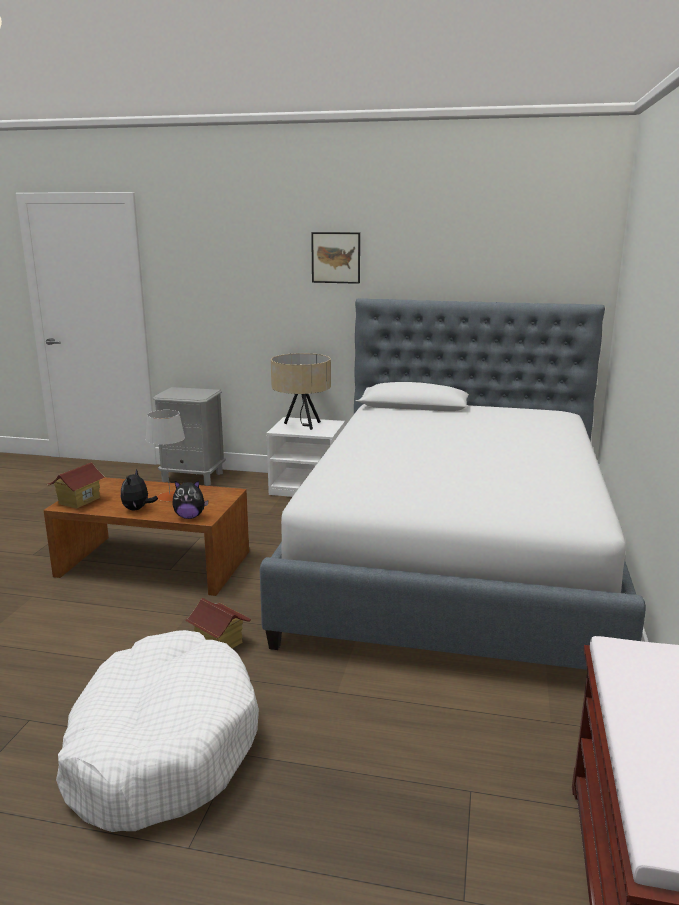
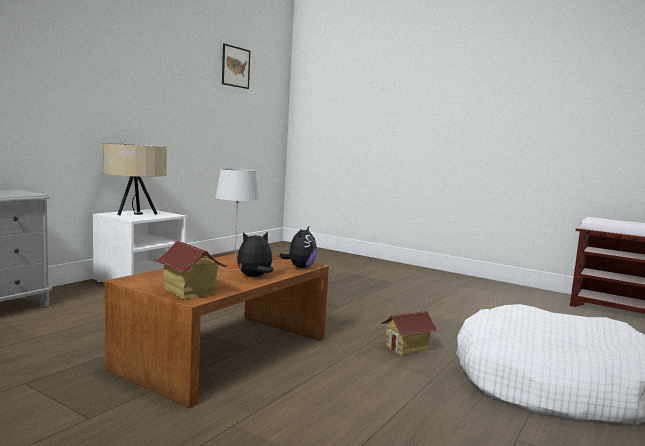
camera: 70 degrees left, 10 degrees down
(137, 509) = (254, 277): plush toy -> plush toy turned 120 degrees clockwise
(336, 257) = (138, 50): picture -> picture (235, 67)
(454, 559) = (332, 275): bed -> none

